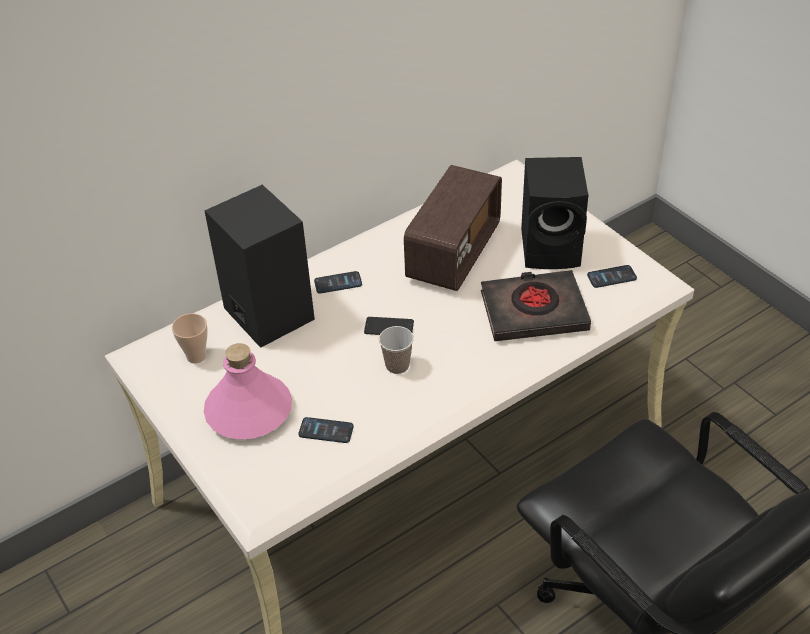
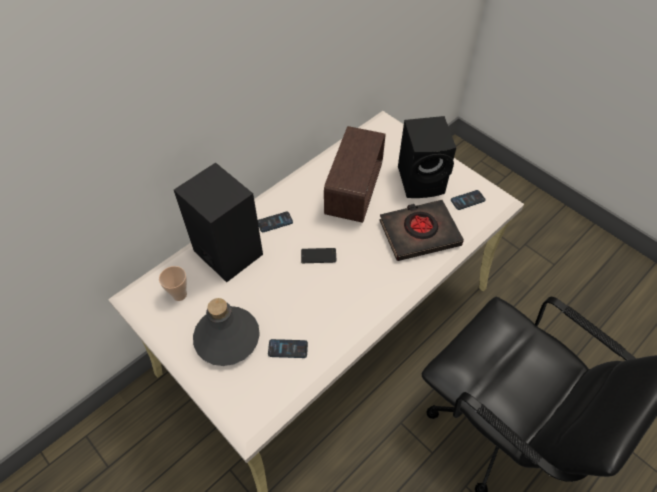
camera: 10 degrees left, 10 degrees up
(248, 411) = (227, 338): pink bottle -> grey bottle
(397, 365) = (330, 287): cup -> none

